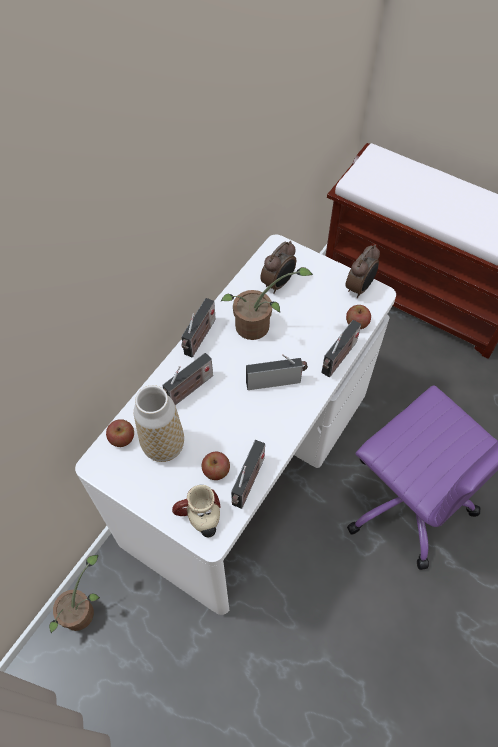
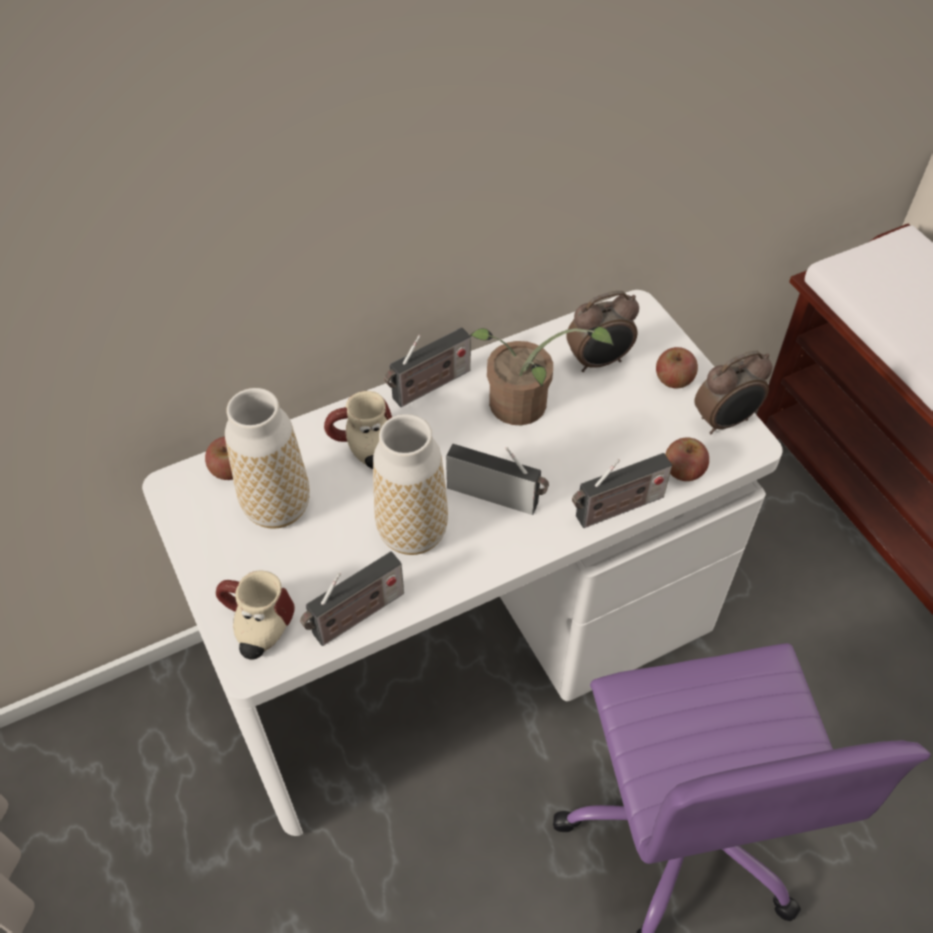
camera: 30 degrees right, 5 degrees down
(82, 611) = (113, 719): potted plant -> none
(188, 390) = (363, 449): radio -> mug
(216, 470) = (324, 575): apple -> apple (674, 379)
(246, 423) = (412, 532): none -> vase

